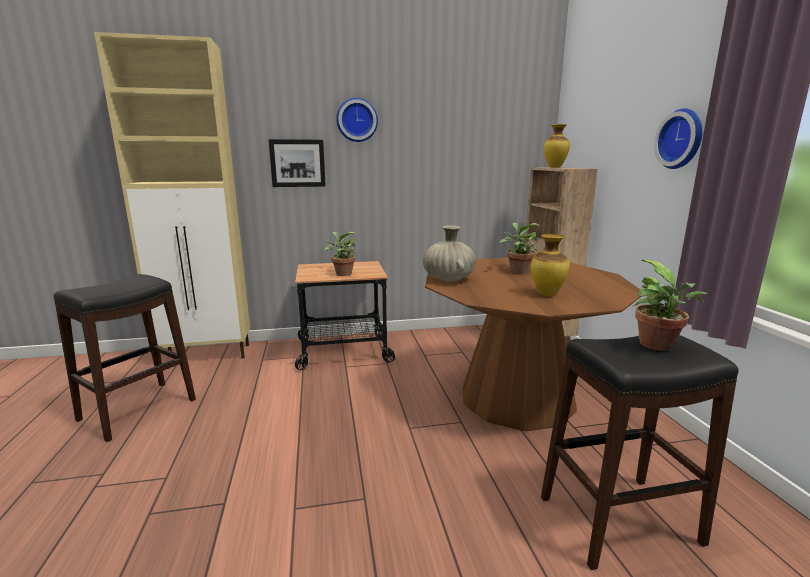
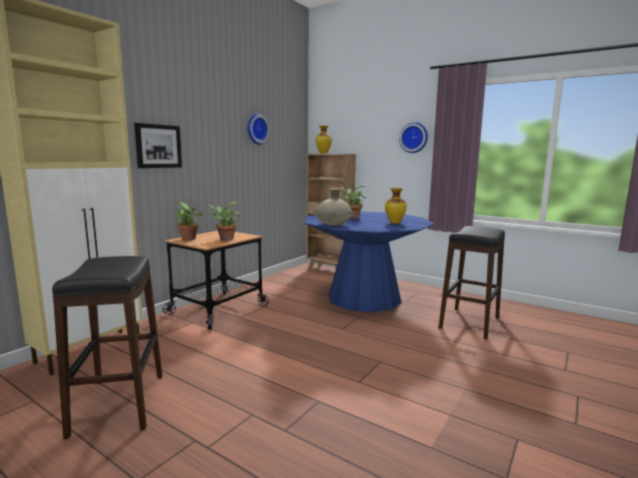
camera: 45 degrees left, 5 degrees down
(356, 120) = (201, 111): wall clock -> wall clock (256, 129)
(516, 398) = (364, 298): brown dining table -> blue dining table
(659, 346) = (479, 229): potted plant -> potted plant (190, 239)

